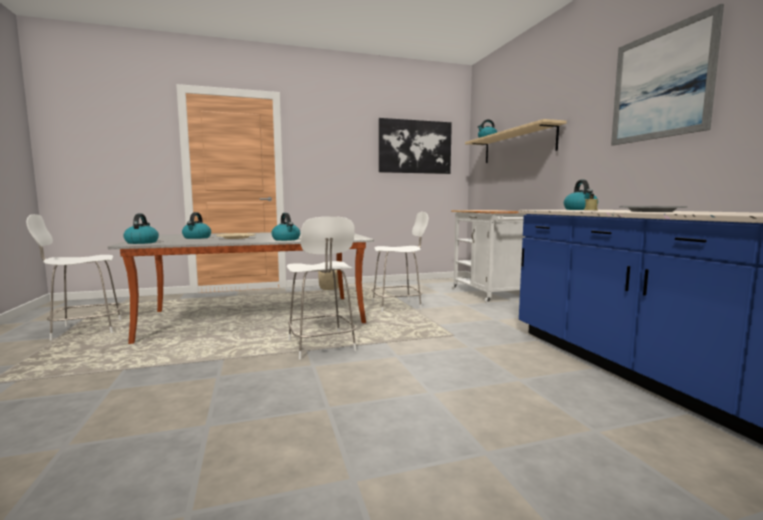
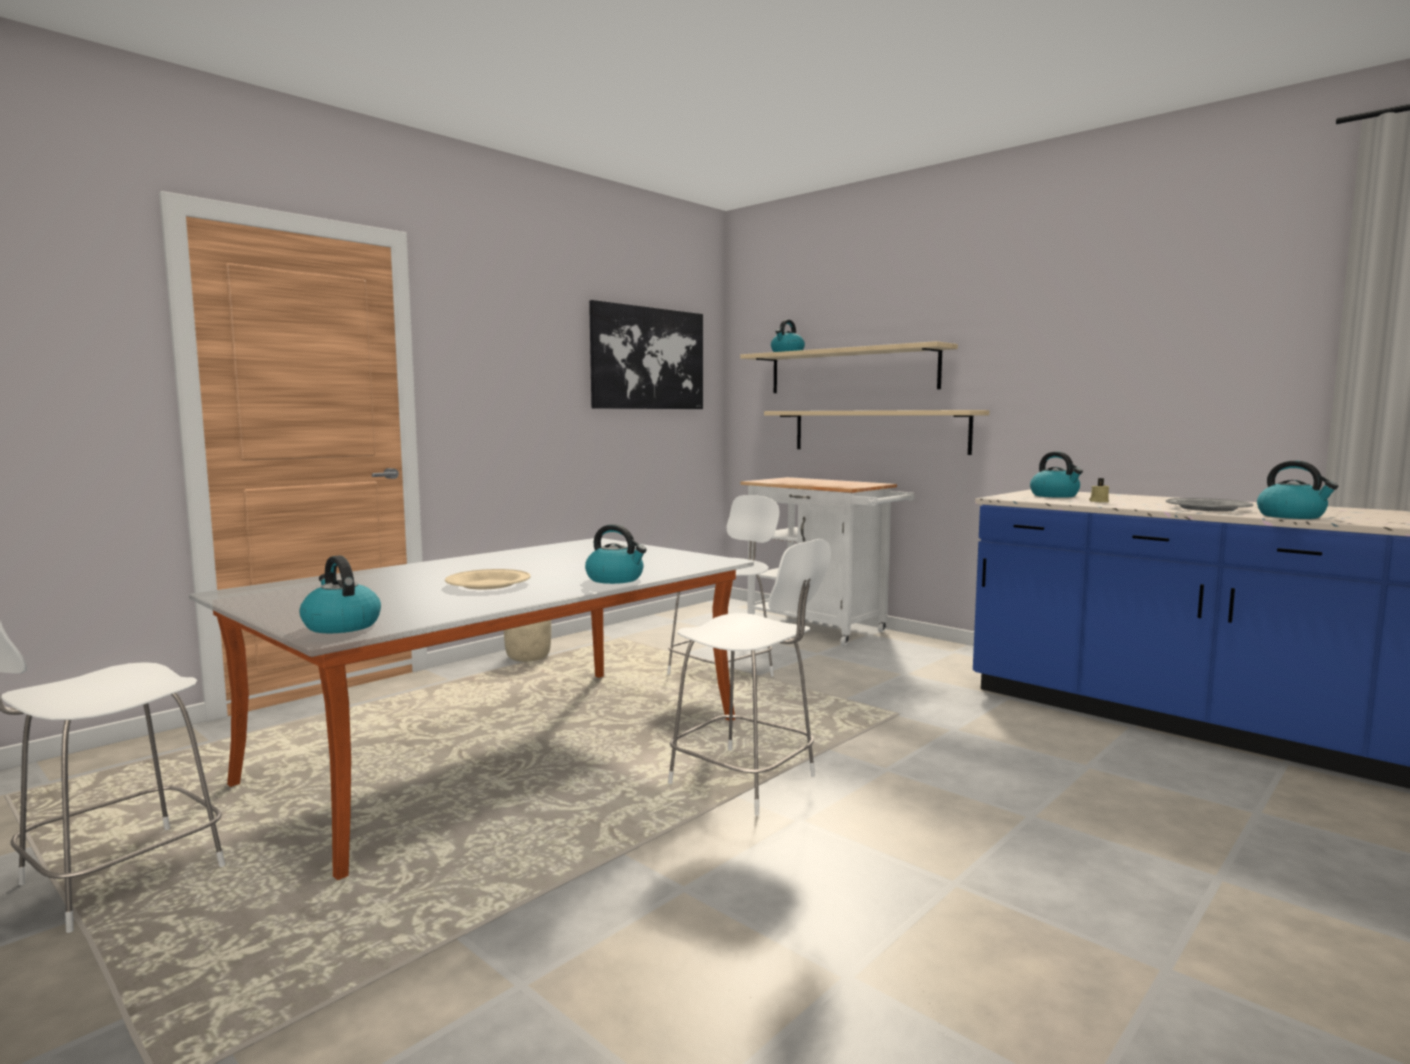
camera: 30 degrees left, 0 degrees up
(197, 238) = (395, 593): kettle -> kettle (1292, 516)
(528, 180) = (878, 431): none -> beige shelf
(660, 84) = (1125, 318): picture -> none

